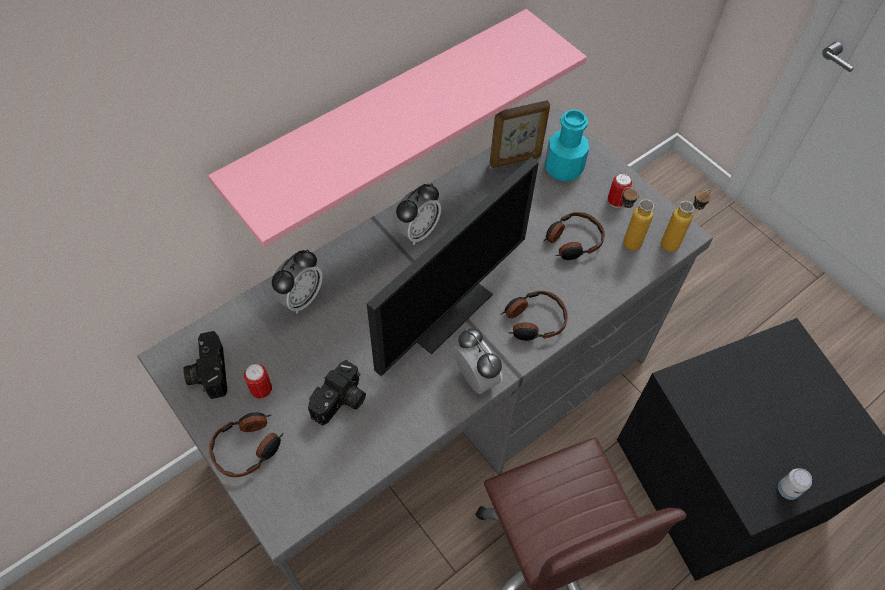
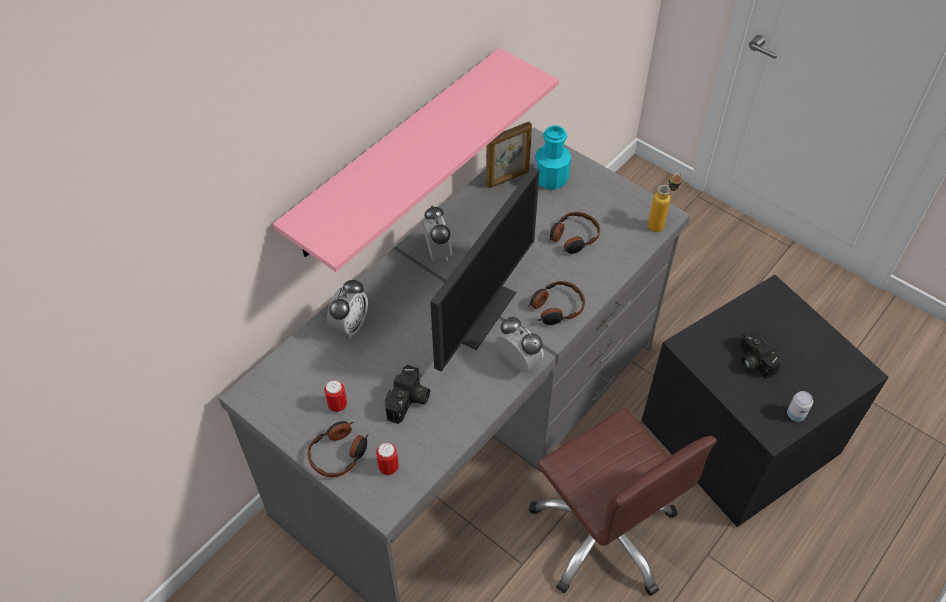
camera: 10 degrees left, 5 degrees down
(208, 372) = (286, 399): camera -> camera (752, 360)
(417, 232) = (437, 253): alarm clock -> alarm clock turned 45 degrees counterclockwise
(616, 202) = (602, 199): can -> can (388, 467)
(624, 240) = (617, 229): bottle -> none

